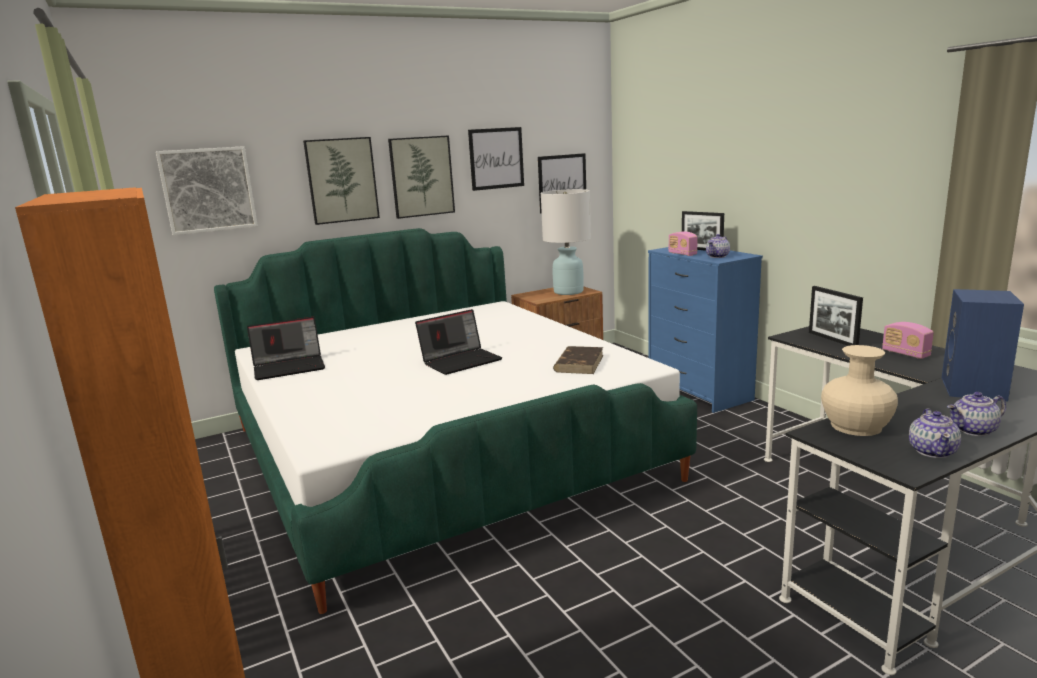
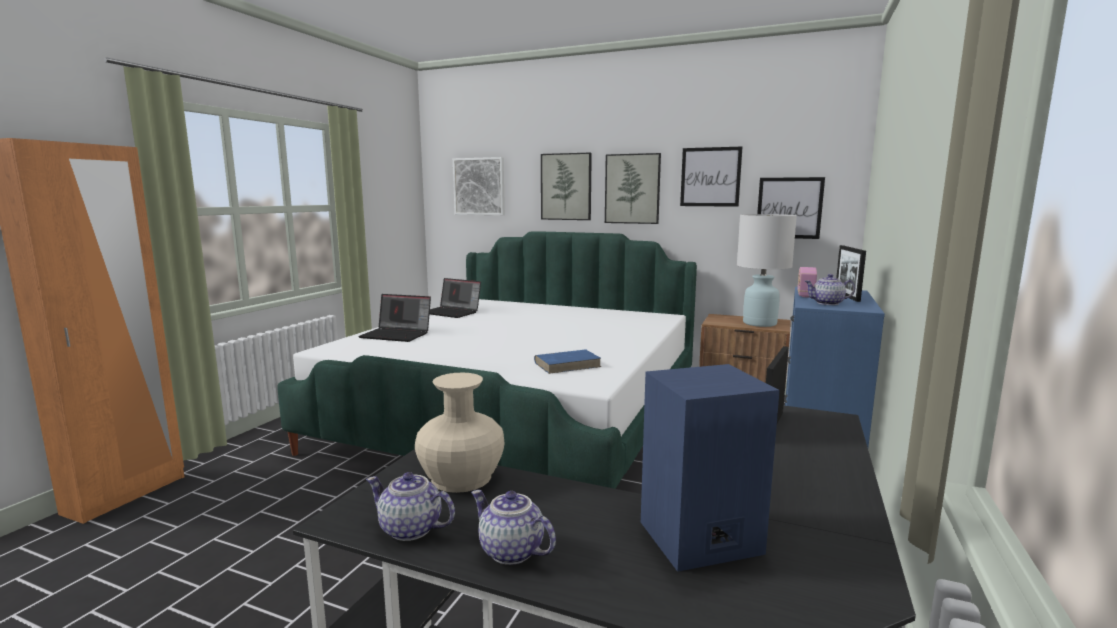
camera: 50 degrees right, 5 degrees down
(461, 361) = (520, 337): laptop -> laptop (397, 335)
(579, 363) = (568, 364): brown book -> blue book
(905, 354) = (793, 474): radio -> none
(932, 451) = (411, 529): teapot -> teapot turned 45 degrees clockwise

